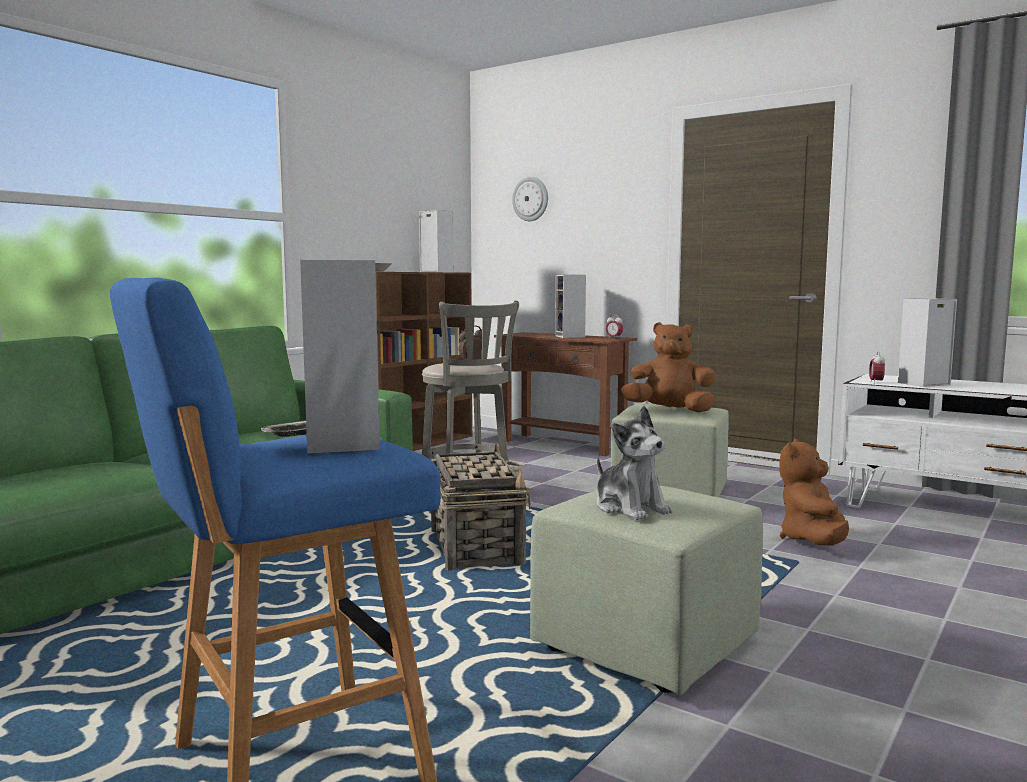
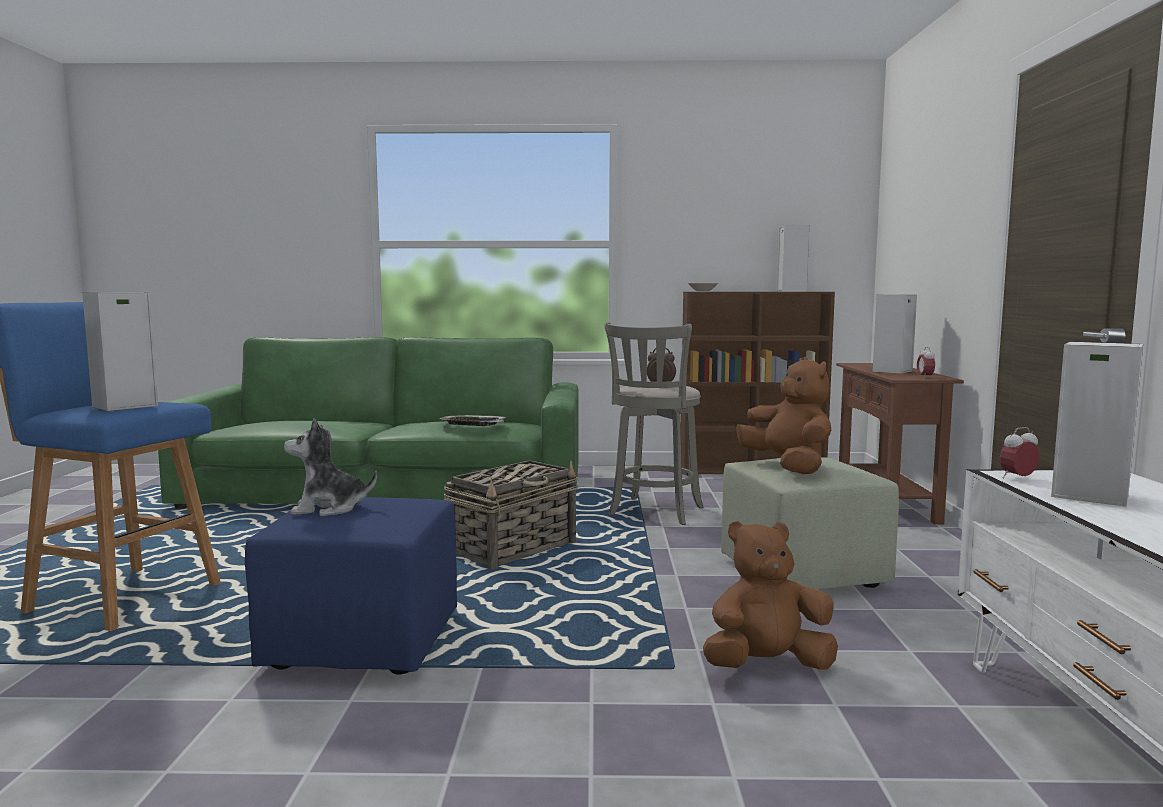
camera: 55 degrees right, 0 degrees up
(530, 199) = (909, 202): wall clock -> none
(630, 508) = (328, 508): plush toy -> plush toy turned 60 degrees clockwise
(645, 644) = (366, 643): green ottoman -> blue ottoman

